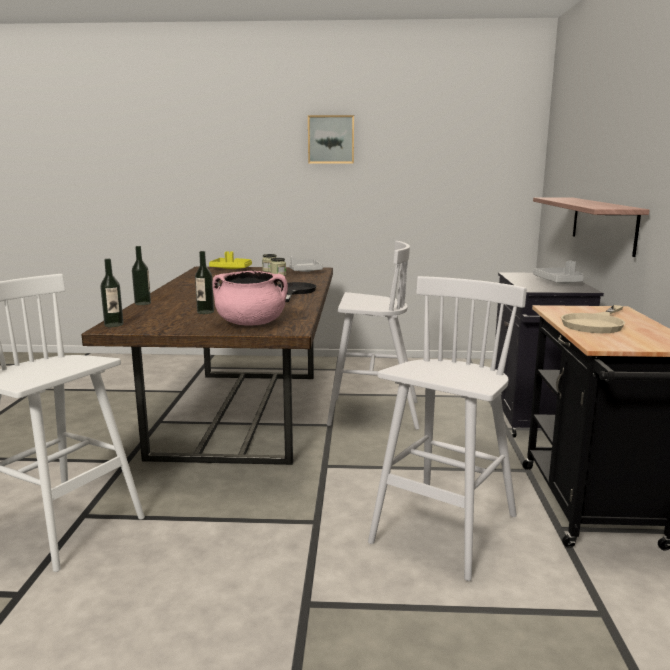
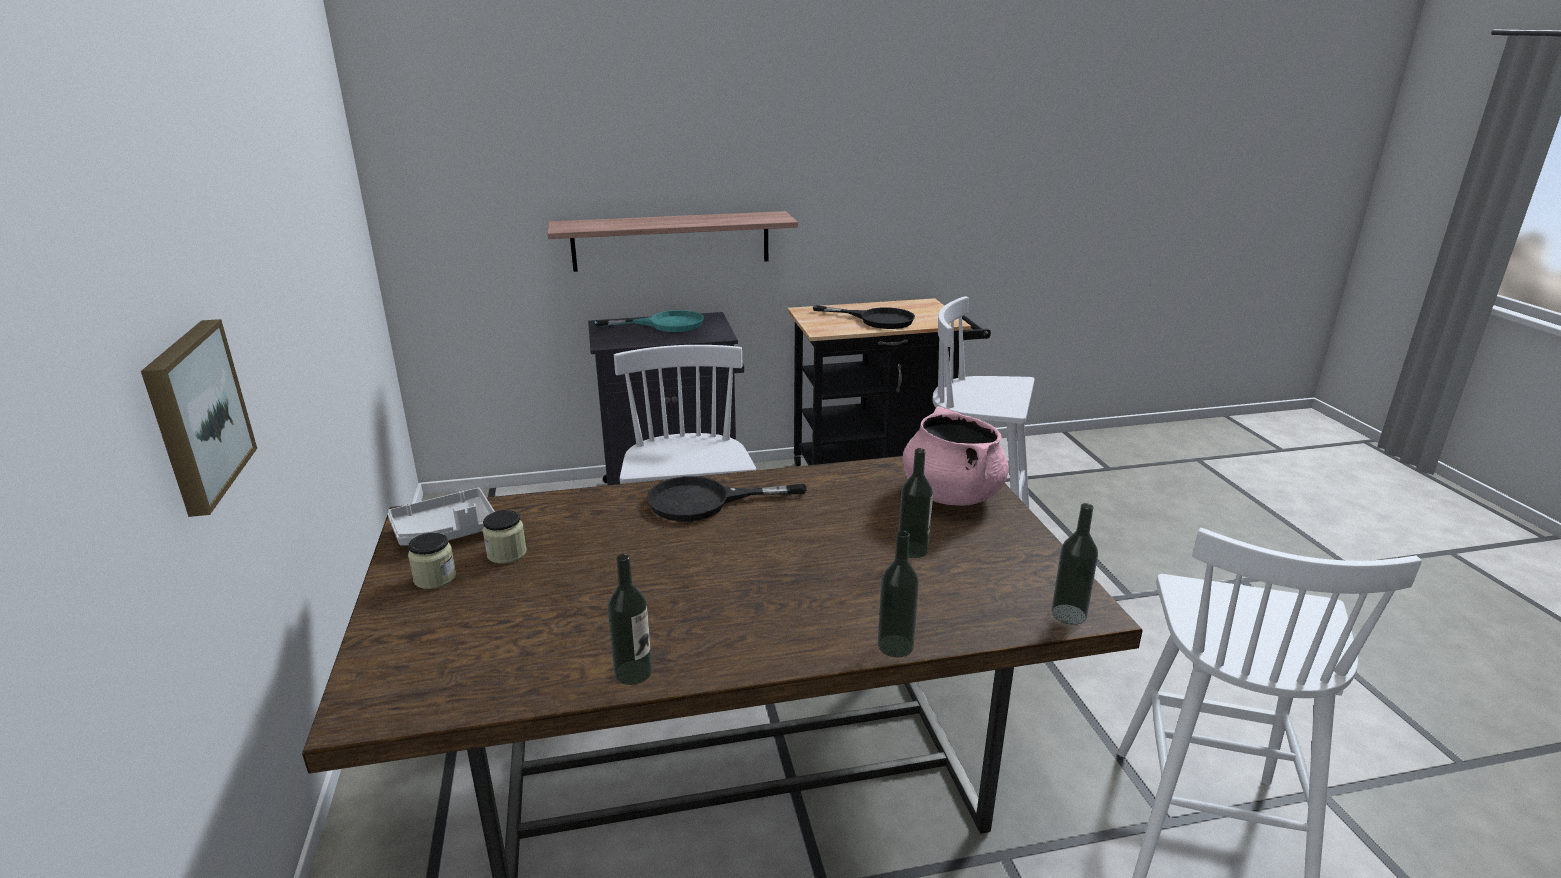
camera: 105 degrees left, 10 degrees up
(182, 282) = (633, 672): none -> bottle
(231, 268) = (385, 651): yellow tray -> none
(331, 139) = (225, 209): picture -> picture (195, 414)
(559, 282) = (665, 324): grey tray -> turquoise frying pan
(596, 324) = (877, 319): beige frying pan -> black frying pan

